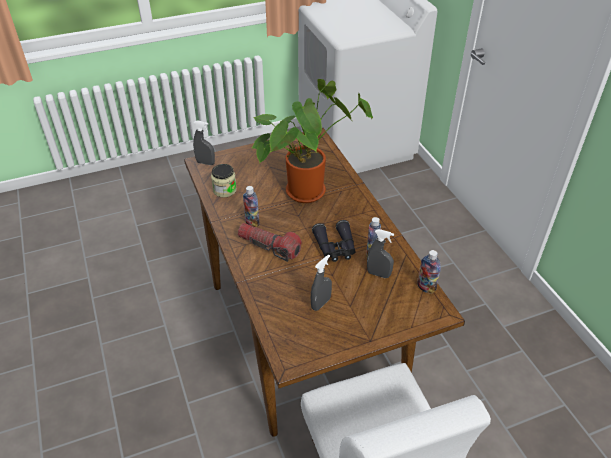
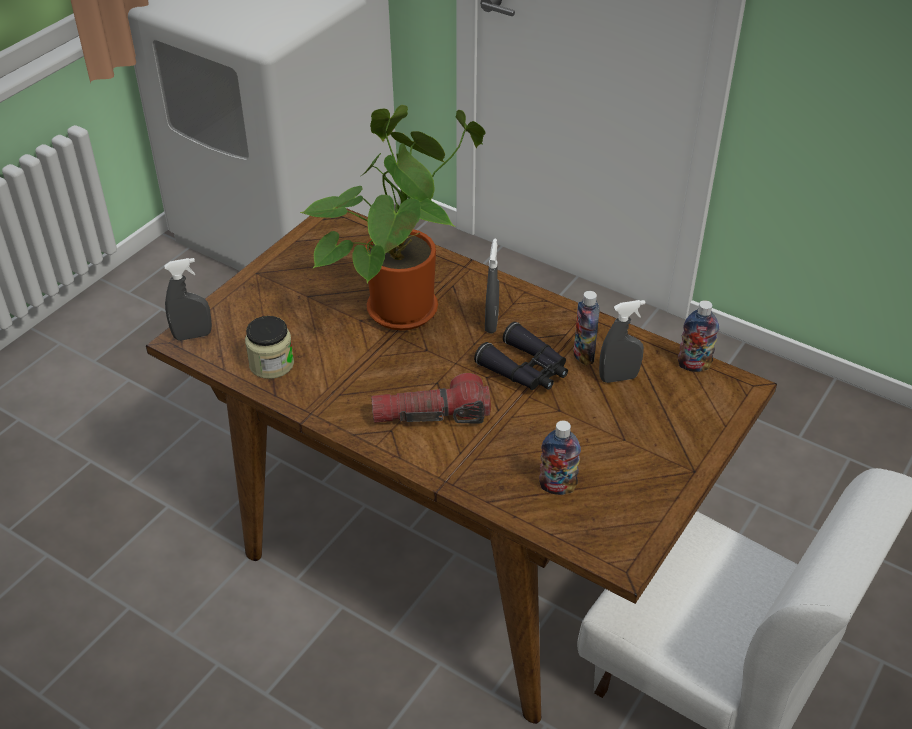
camera: 35 degrees left, 0 degrees up
(252, 222) = (368, 393): bottle -> bottle (557, 487)
(321, 303) = (584, 457): grey spray bottle -> grey spray bottle (491, 322)

